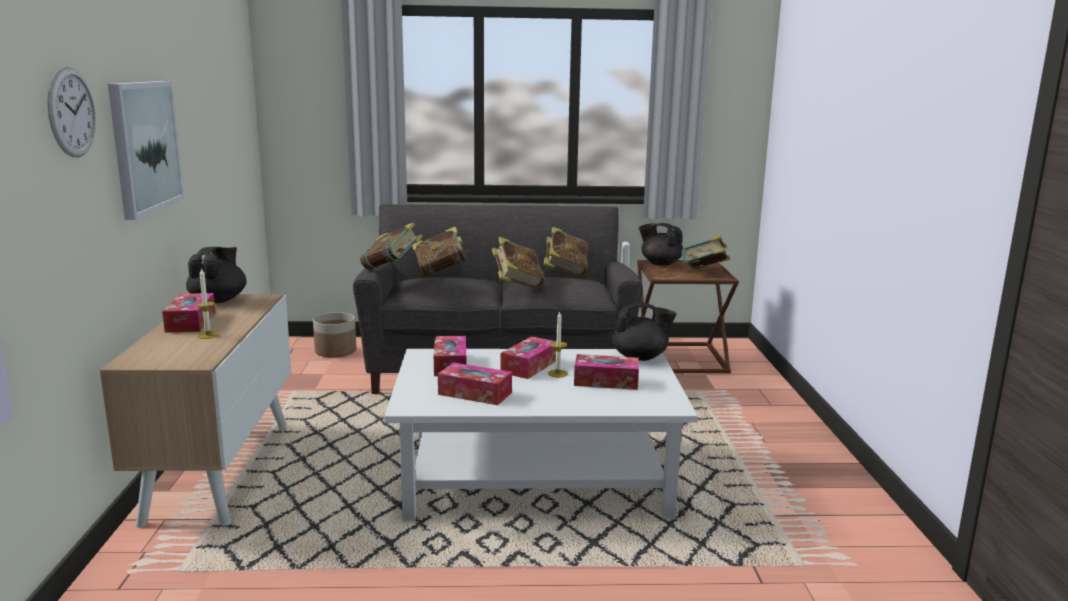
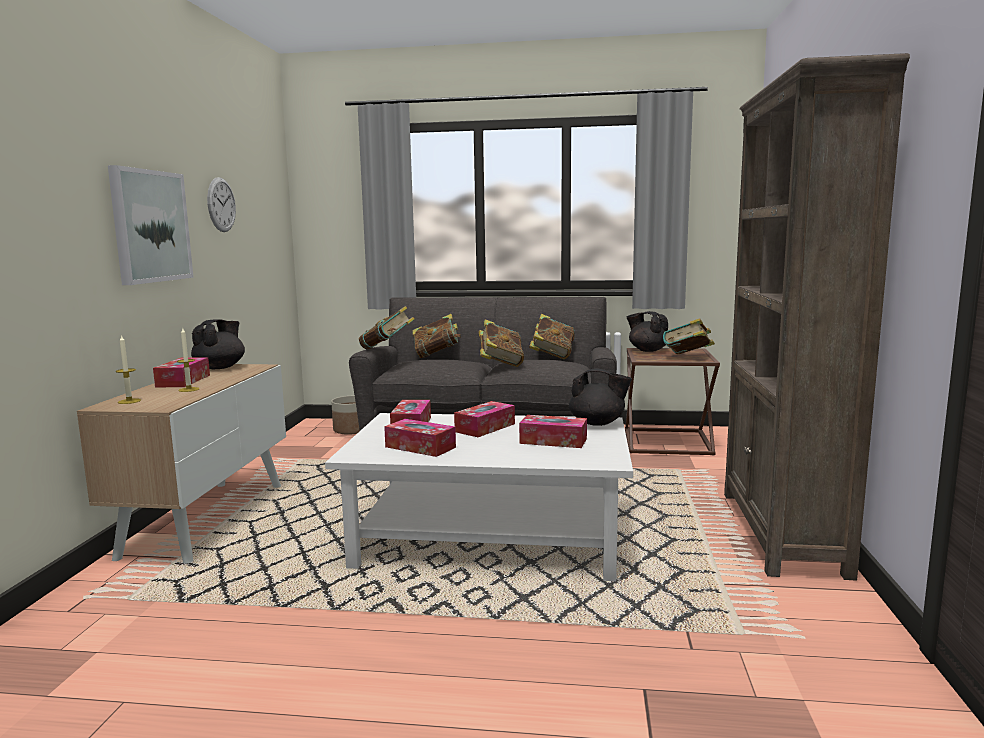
camera: 10 degrees right, 5 degrees down
(71, 112) = (61, 182): wall clock -> wall clock (221, 205)
(557, 373) = (509, 434): candle -> candle (129, 401)
(812, 458) = (781, 532): none -> brown bookcase

